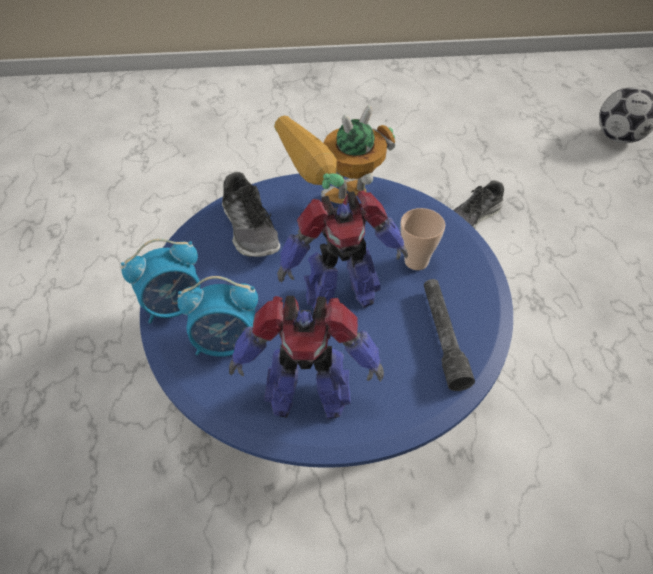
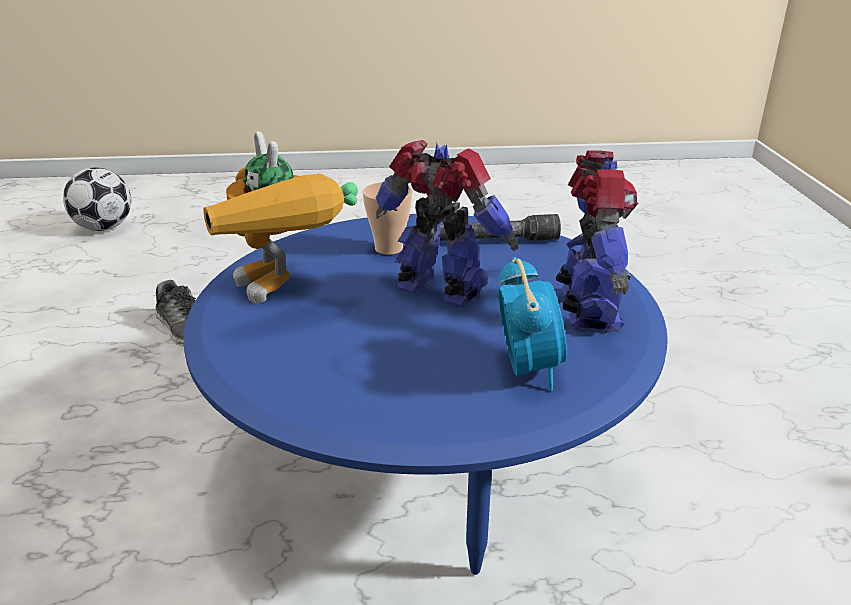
camera: 90 degrees left, 20 degrees down
(174, 306) = (467, 419): alarm clock -> none
(250, 229) = (310, 359): shoe -> none
(339, 294) = (439, 292): toy robot -> toy robot turned 45 degrees counterclockwise

